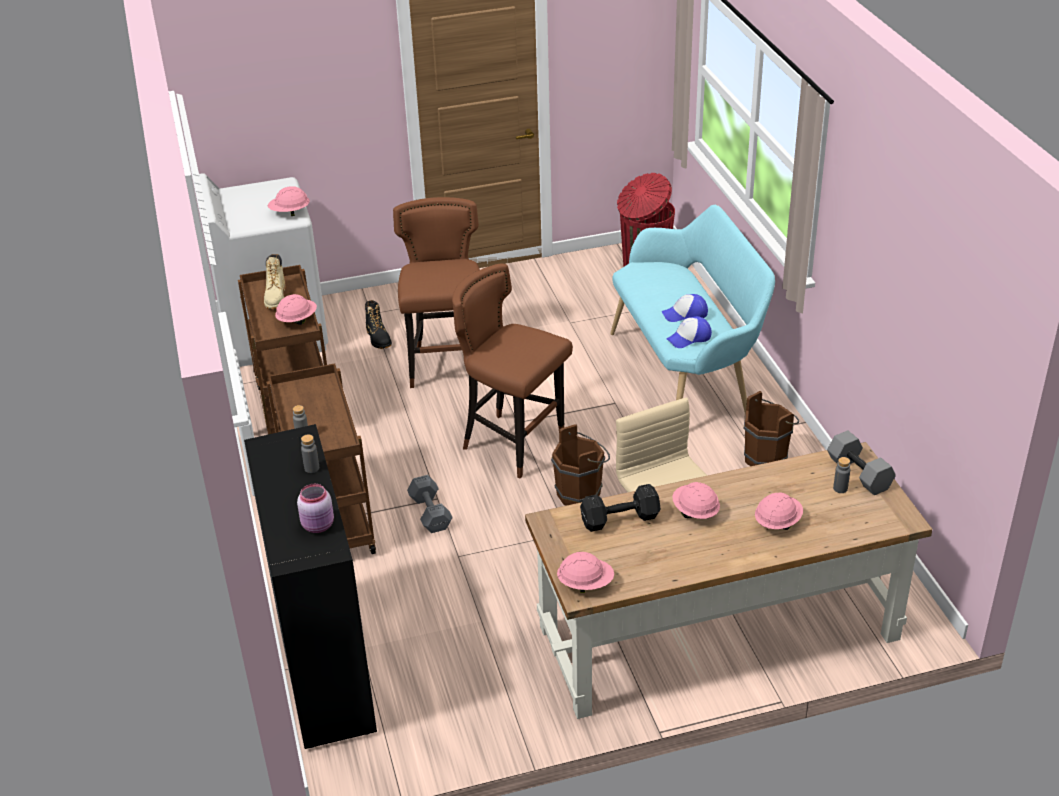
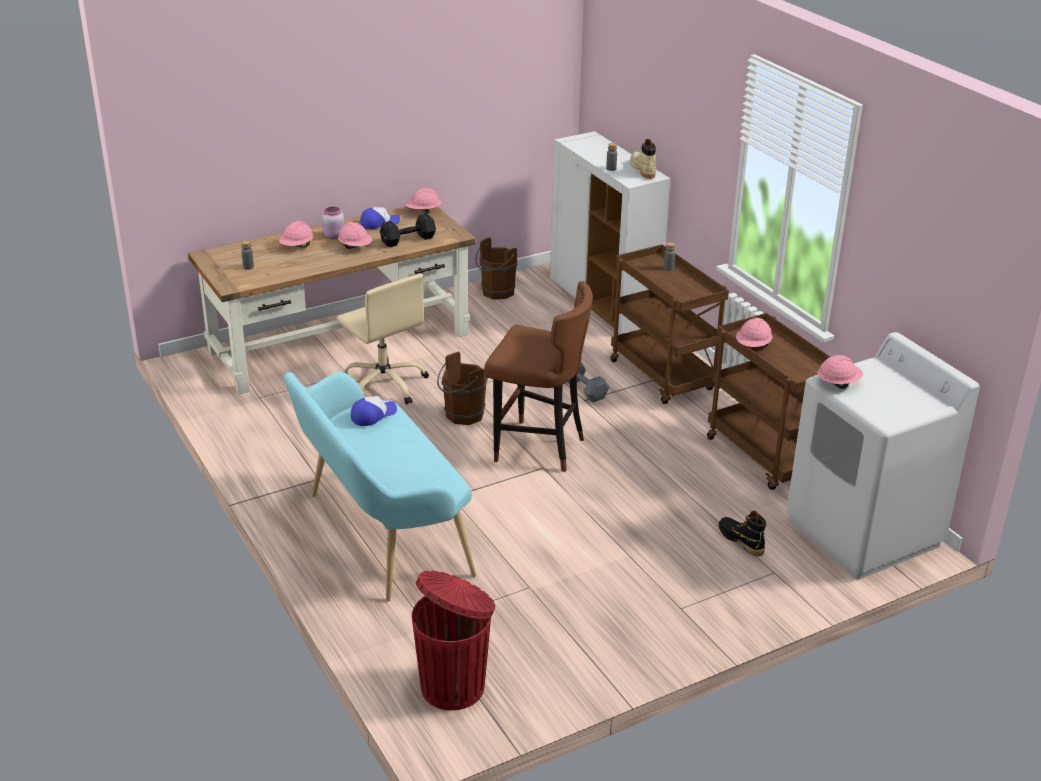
camera: 165 degrees right, 5 degrees down
(276, 297) = (794, 364): beige boot -> beige boot (642, 169)
(319, 525) = (584, 148): pink jar -> pink jar (333, 236)
(323, 668) = (604, 303): black cabinet -> white cabinet
(447, 366) = (643, 516): brown stool -> none
(685, 314) = (379, 439): cap -> cap (379, 223)
(768, 457) = (295, 461): brown bucket -> brown bucket (496, 293)
(860, 474) = (231, 276): grey dumbbell -> none

